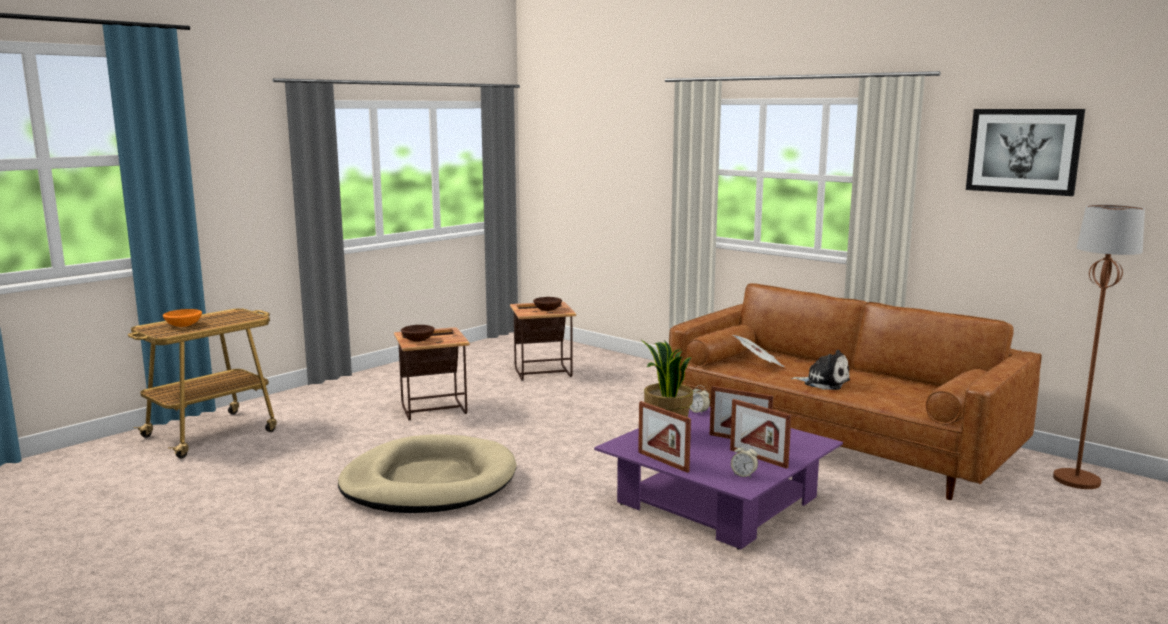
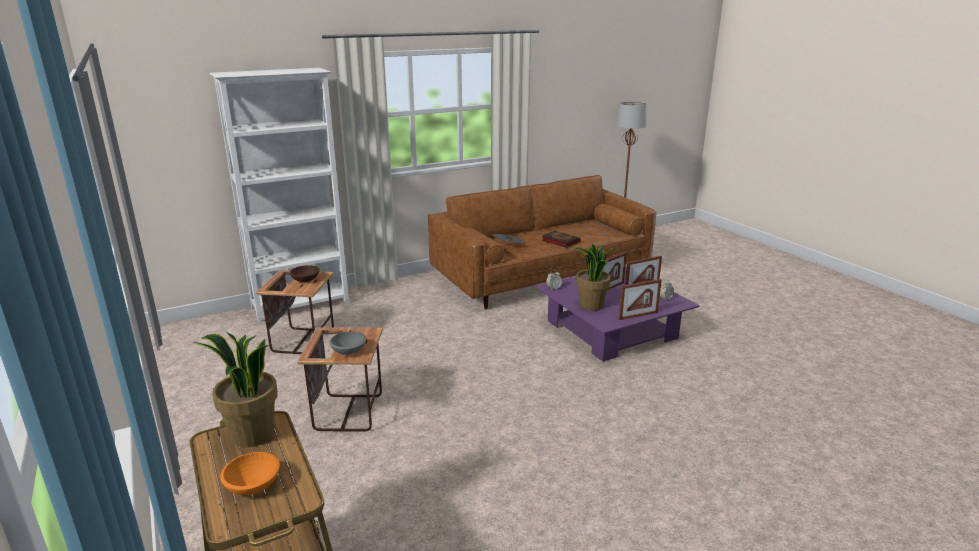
camera: 70 degrees left, 10 degrees up
(239, 317) = (252, 435): none -> potted plant
(418, 340) = (349, 350): brown bowl -> grey bowl
(429, 482) = (530, 436): beige dog bed -> none
(610, 359) = (301, 306): none -> white bookcase
(824, 382) = (559, 241): plush toy -> book
(1023, 151) = (571, 77): picture -> none

